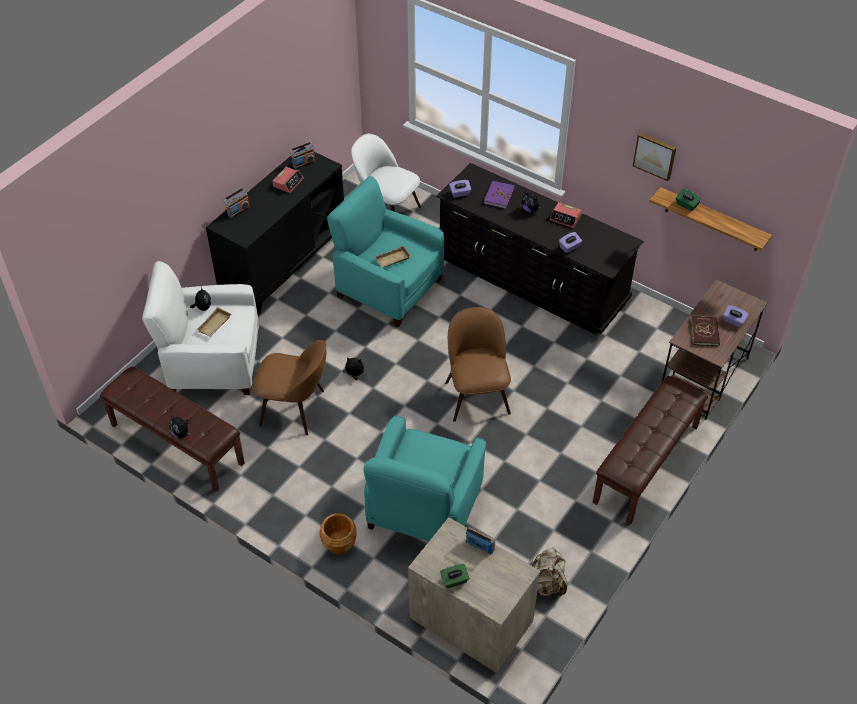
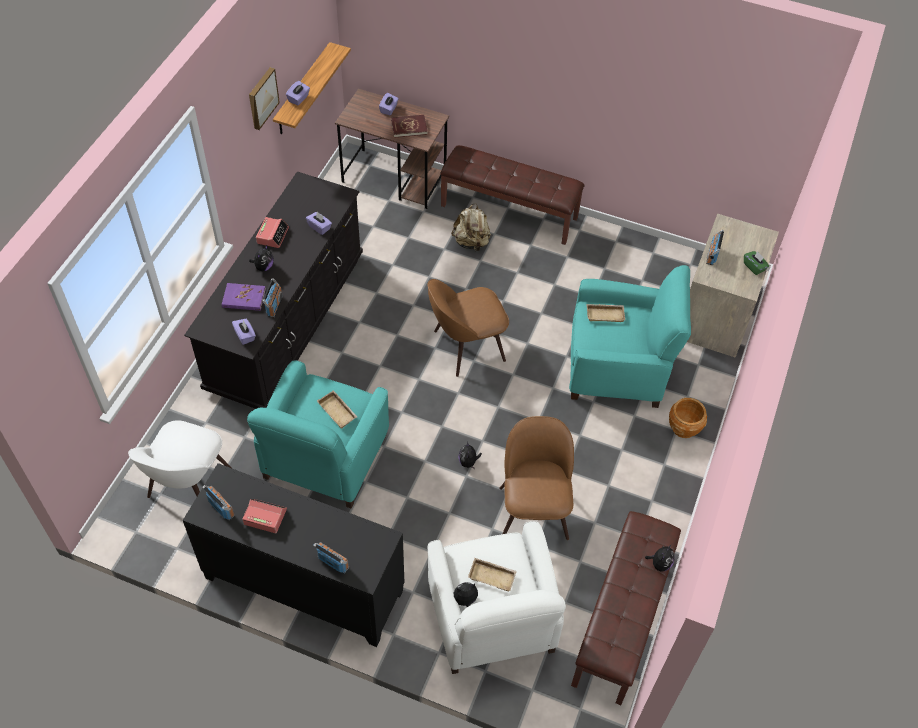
camera: 105 degrees left, 5 degrees up
(446, 459) = (605, 314): none -> beige tray
(486, 212) = (274, 306): none -> radio
(546, 584) = (660, 267): beige backpack -> beige backpack (471, 242)
(686, 205) = (299, 99): green tissue box -> purple tissue box

